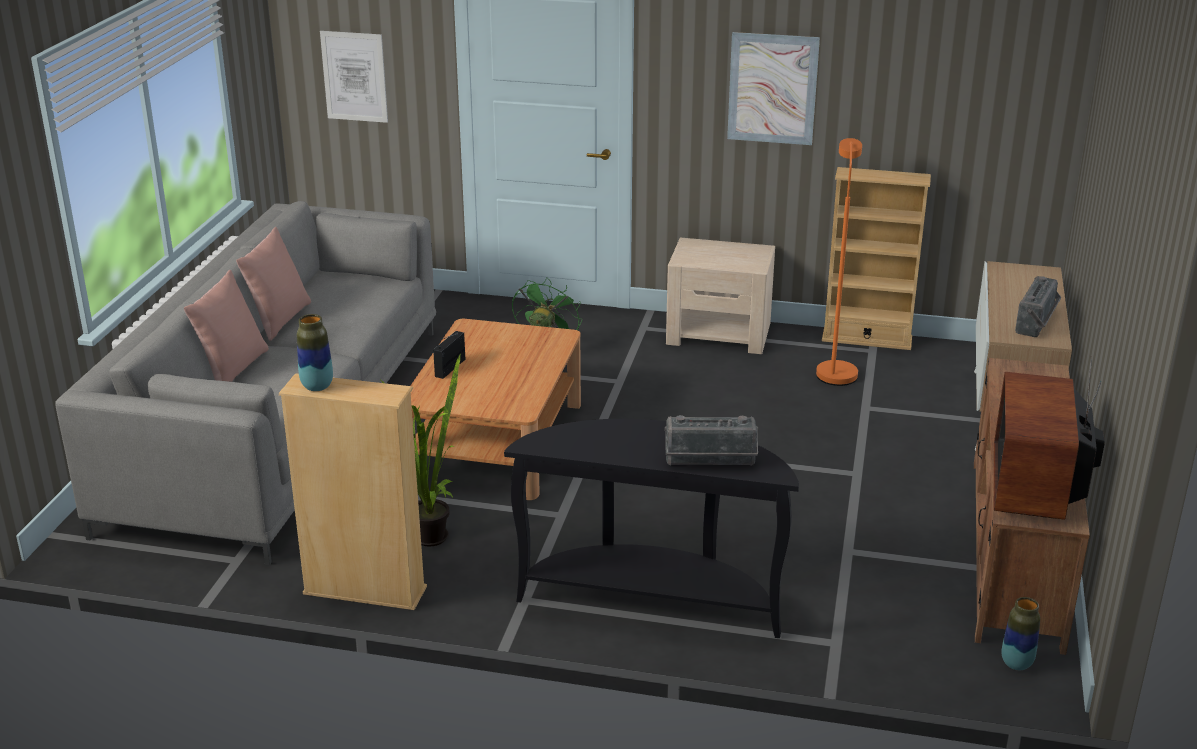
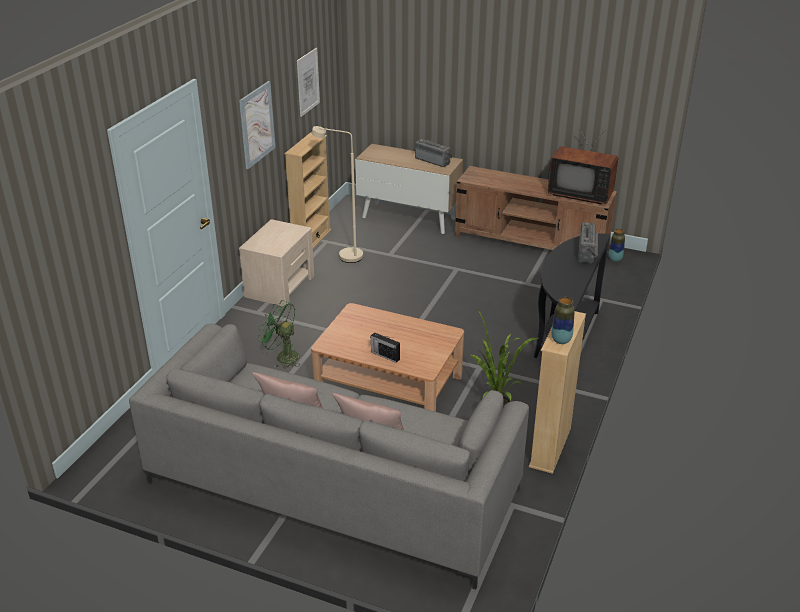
camera: 80 degrees left, 5 degrees up
(354, 76) = (68, 276): picture -> picture (308, 82)
(835, 370) = (344, 256): orange floor lamp -> beige floor lamp

